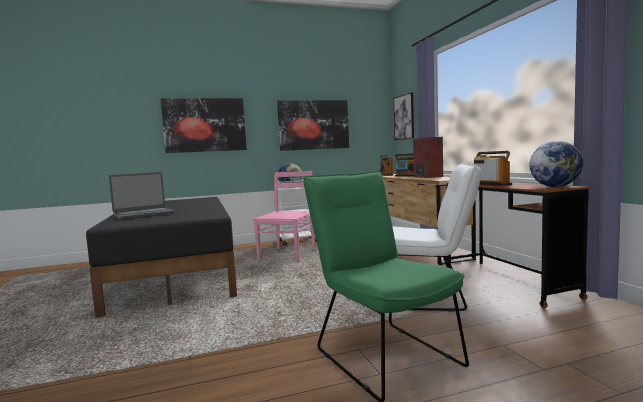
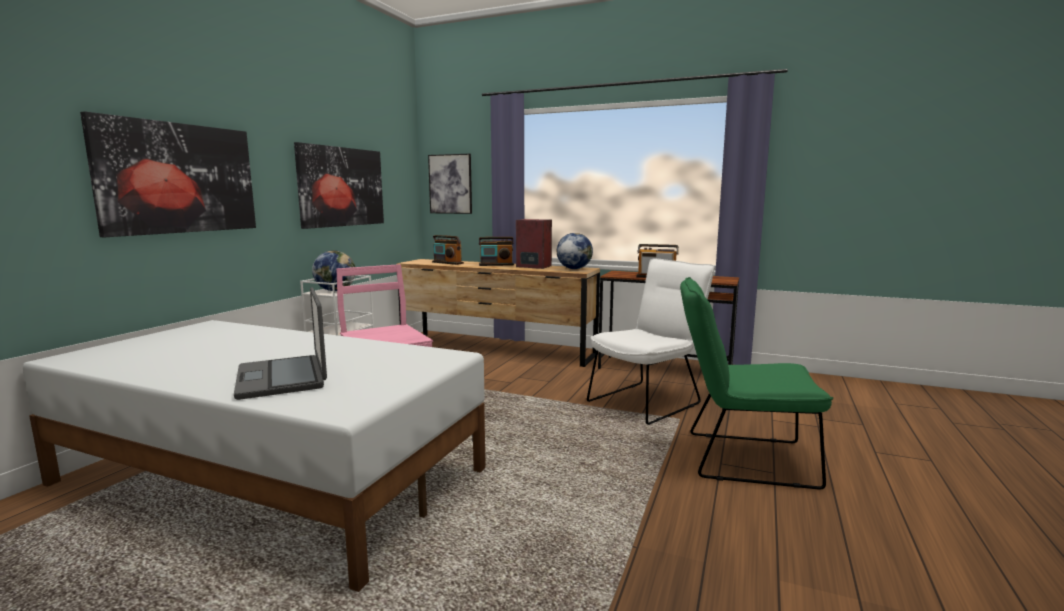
camera: 50 degrees left, 5 degrees up
(143, 214) = (283, 378): laptop -> laptop turned 150 degrees clockwise
(177, 272) = (271, 475): black bed -> white bed
(554, 186) = (720, 278): globe -> globe (574, 269)

